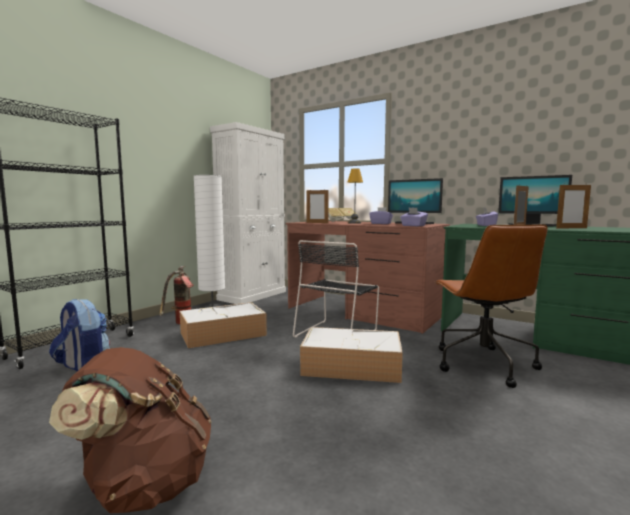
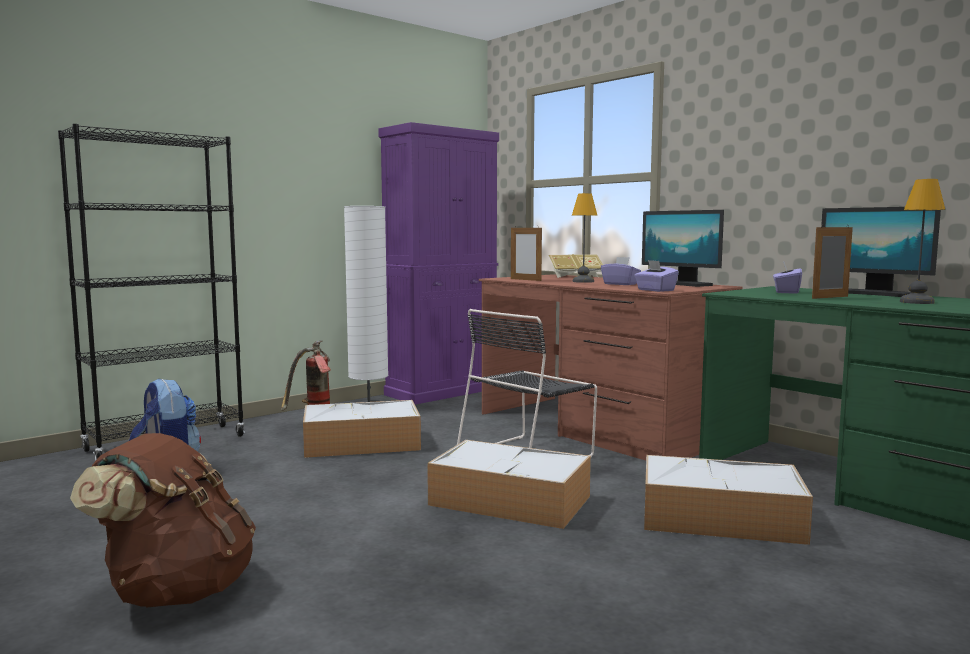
camera: 15 degrees right, 0 degrees up
(253, 295) = (442, 391): white cabinet -> purple cabinet
(482, 363) = (718, 518): brown office chair -> storage box
(571, 228) = (917, 302): picture frame -> table lamp

